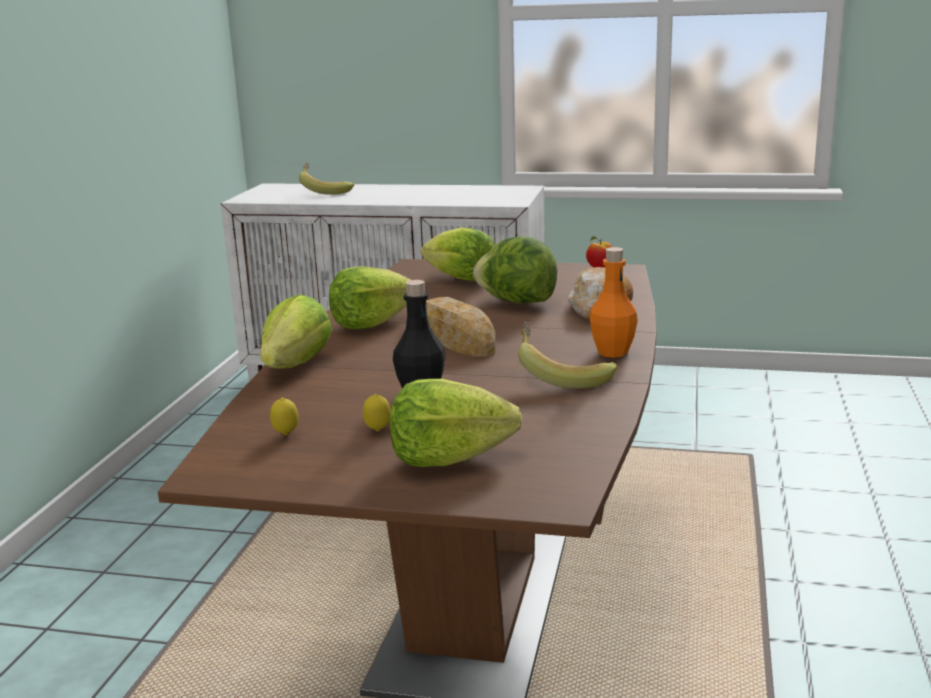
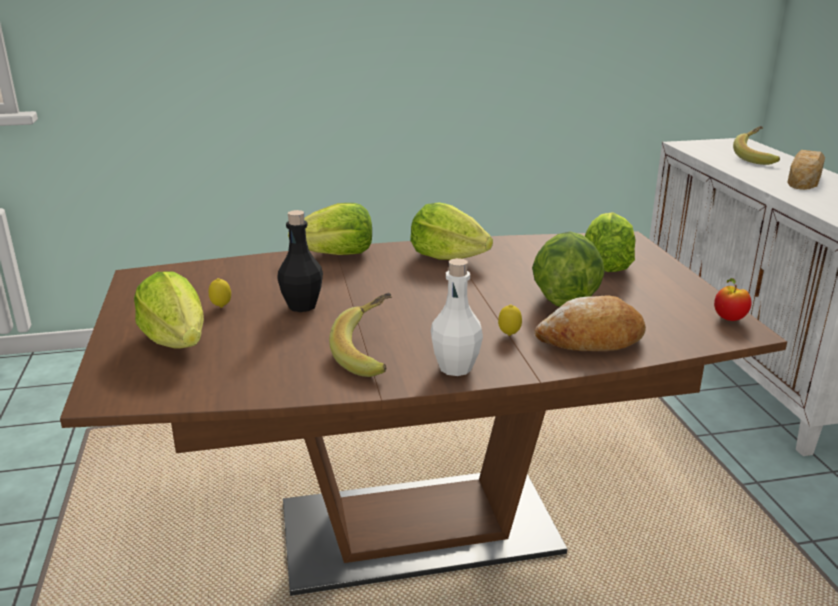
camera: 65 degrees right, 5 degrees up
(286, 435) = (206, 281): lemon -> lemon (509, 335)
(451, 338) = (437, 292): bread -> bread (804, 178)
(612, 352) = (455, 368): orange bottle -> white bottle

